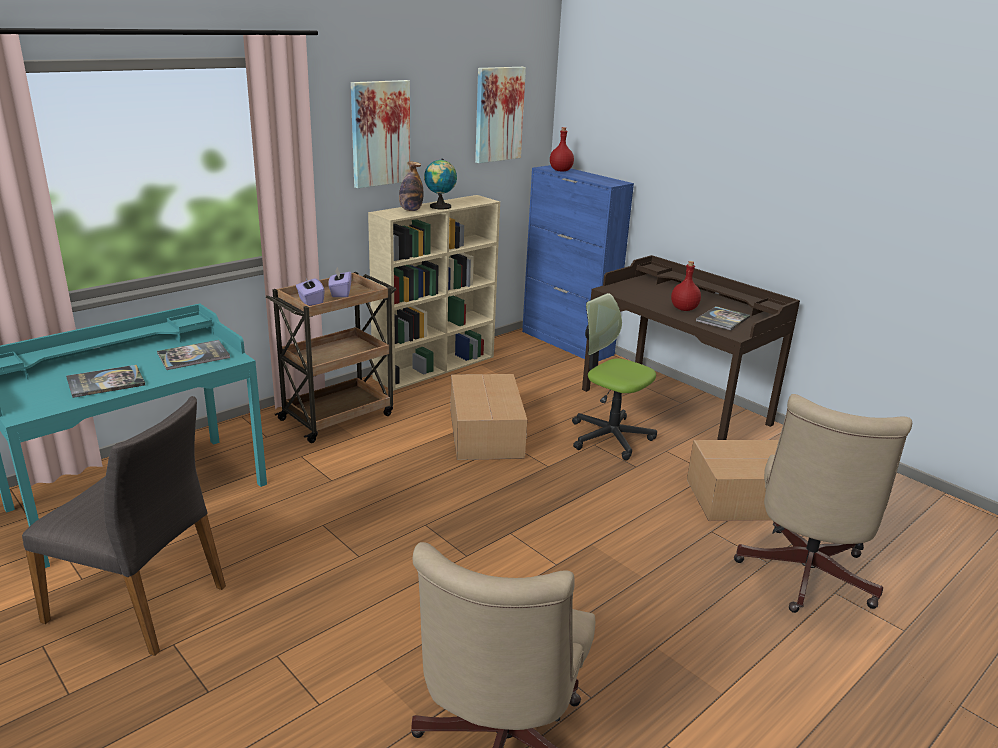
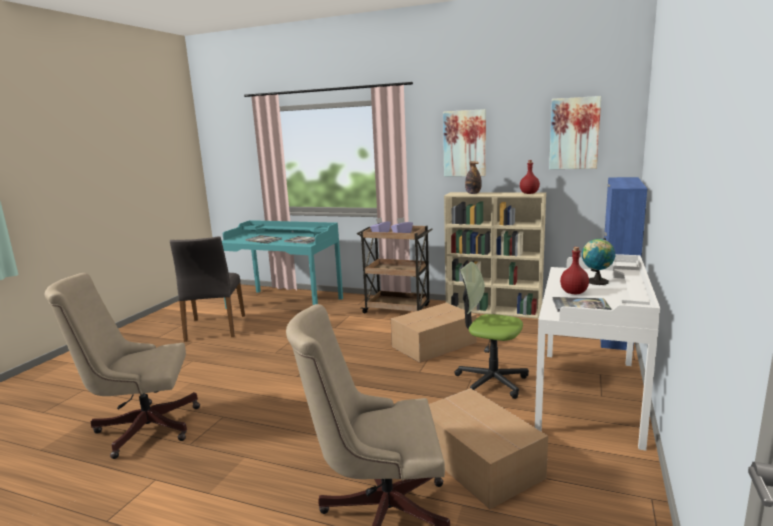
camera: 65 degrees right, 10 degrees down
(440, 207) = (494, 194): globe -> globe (596, 282)
(560, 170) = (621, 179): red bottle -> red bottle (529, 193)
(610, 437) = (491, 381): office chair -> office chair turned 75 degrees counterclockwise
(675, 406) = (589, 394): brown desk -> white desk

